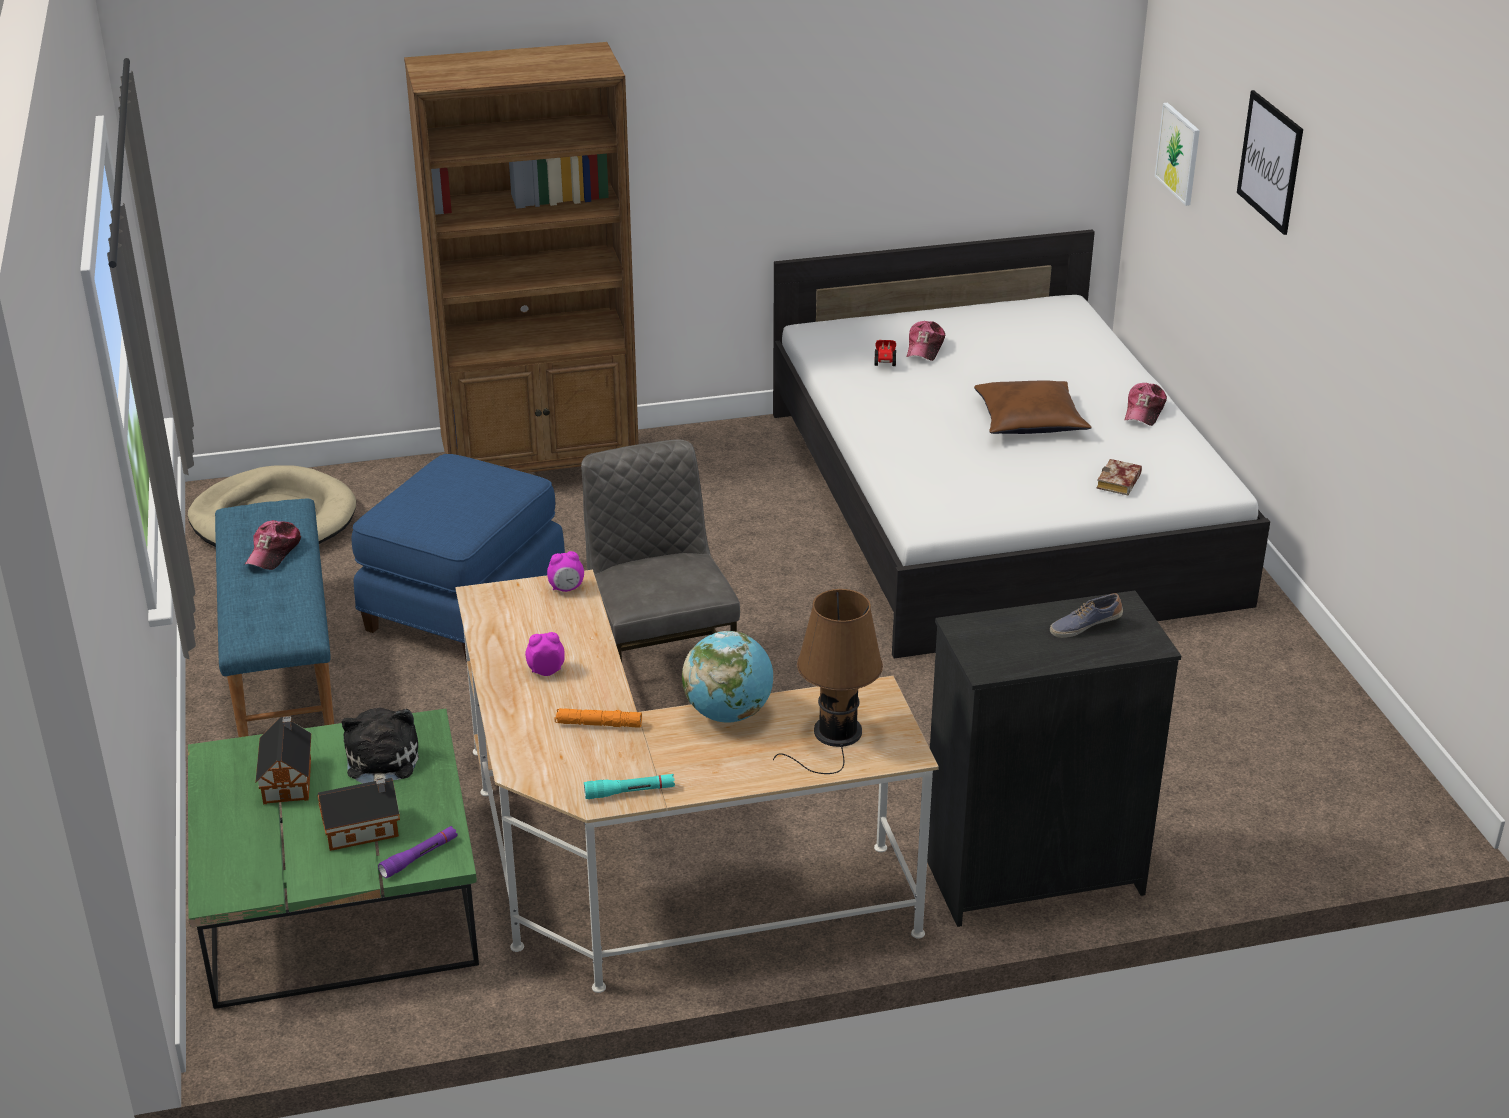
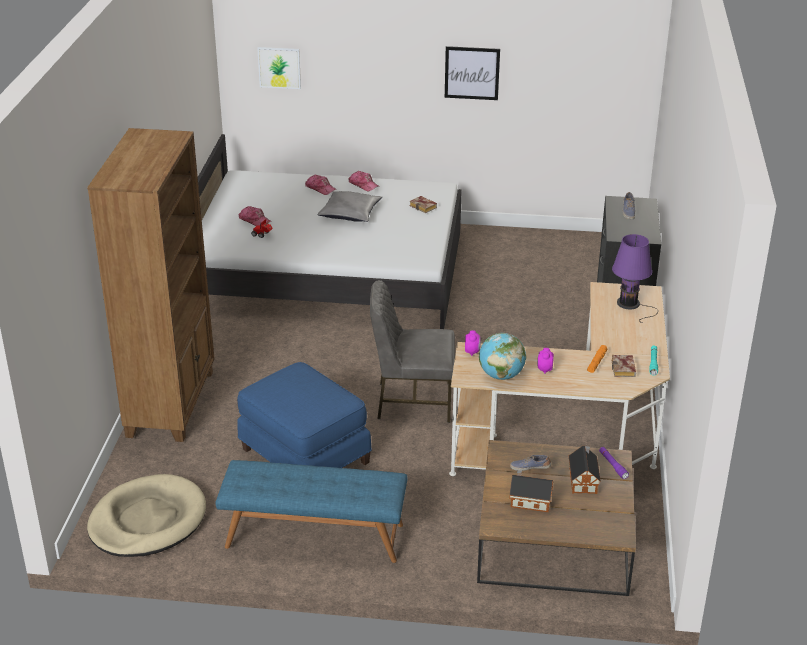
camera: 70 degrees left, 0 degrees up
(274, 552) = (296, 477): cap -> cap (320, 188)
(336, 897) = (555, 541): green coffee table -> brown coffee table
(381, 764) = (530, 467): plush toy -> shoe
(589, 759) = (624, 369): none -> book
(728, 713) = (602, 327): globe -> globe (501, 375)
(835, 735) = (630, 304): brown table lamp -> purple table lamp
(1030, 420) = (350, 213): brown pillow -> grey pillow
(1270, 161) = (378, 39): picture -> picture (472, 73)

